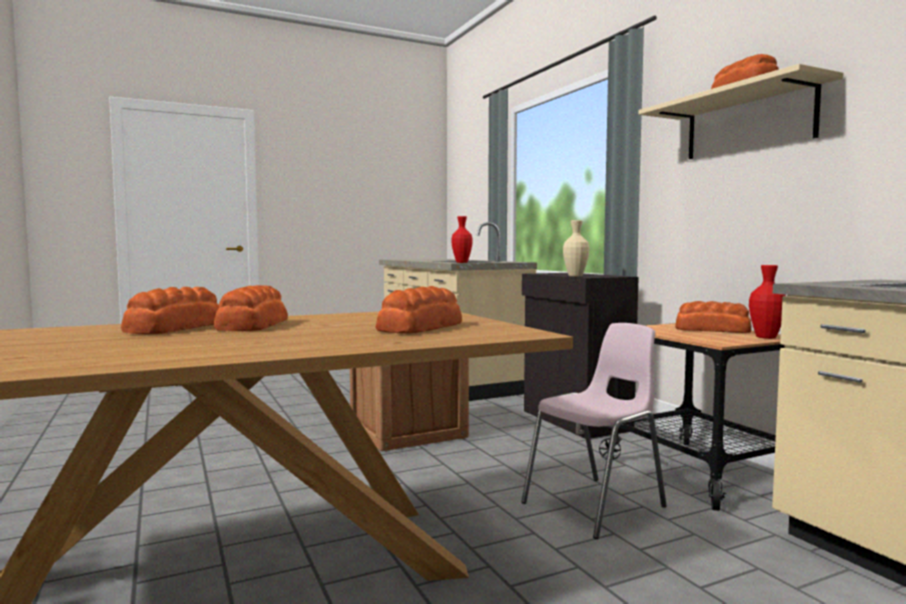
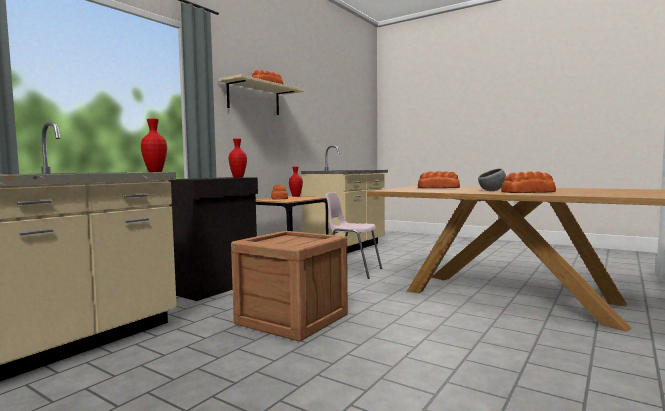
camera: 120 degrees left, 0 degrees up
(252, 325) = (492, 191): bread -> grey bowl
(575, 276) = (238, 177): beige vase -> red vase

